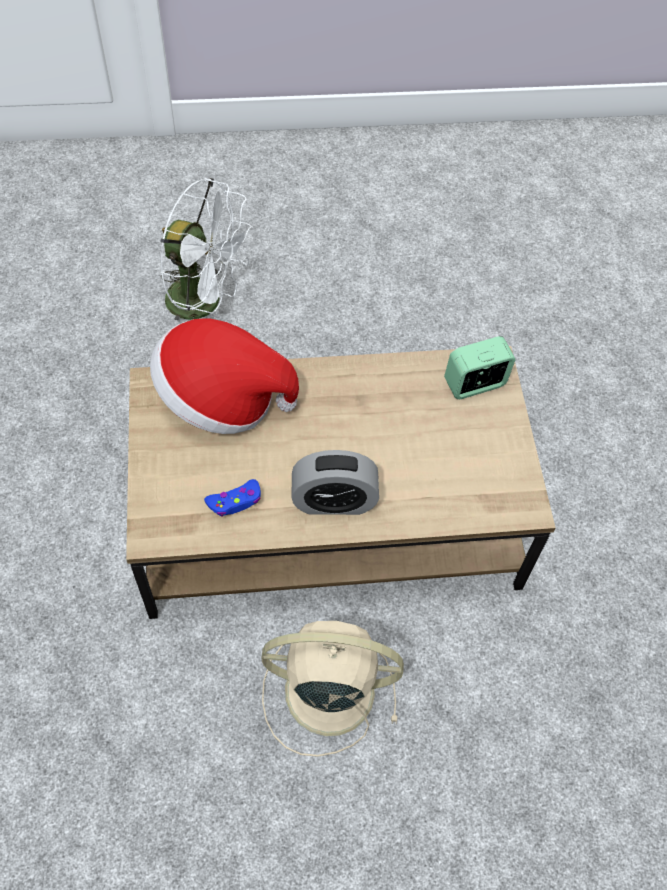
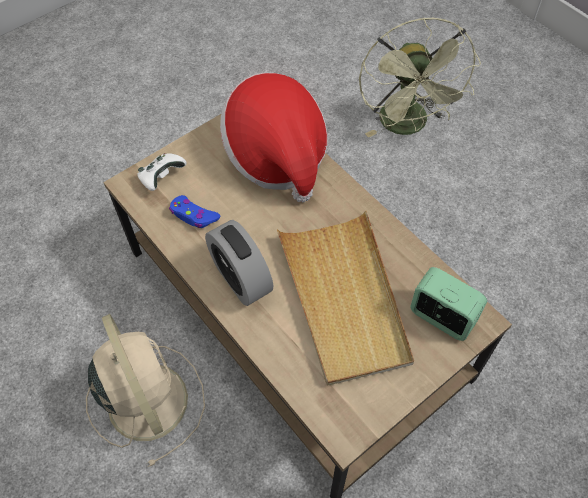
camera: 60 degrees right, 0 degrees up
(166, 504) = (162, 178): none -> white game controller
(205, 302) = (408, 126): white fan -> green fan
(410, 438) = (344, 298): none -> beige tray

